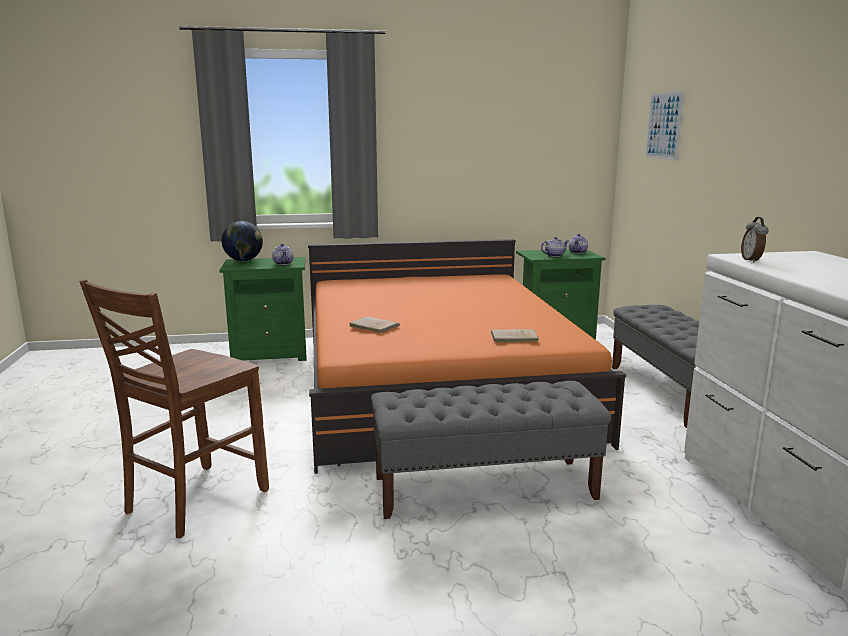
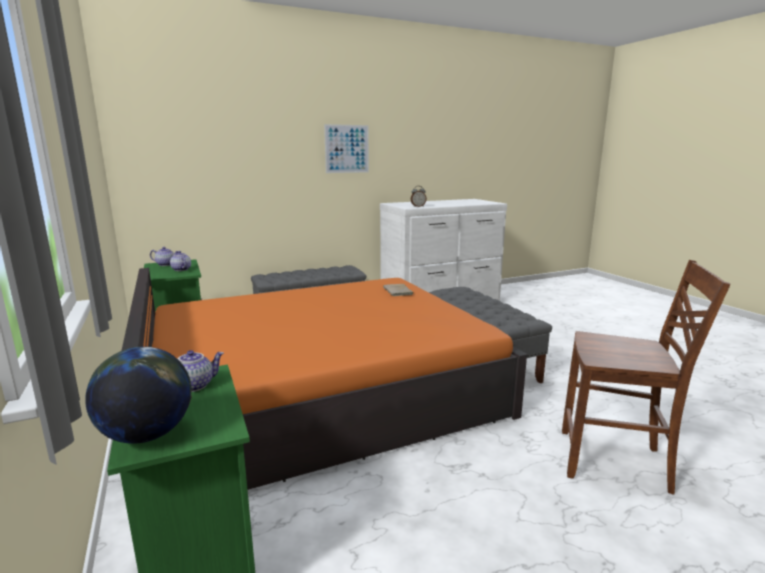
camera: 105 degrees left, 0 degrees up
(373, 326) = (406, 328): beige book -> none
(664, 125) = (199, 141): picture -> picture (347, 149)

